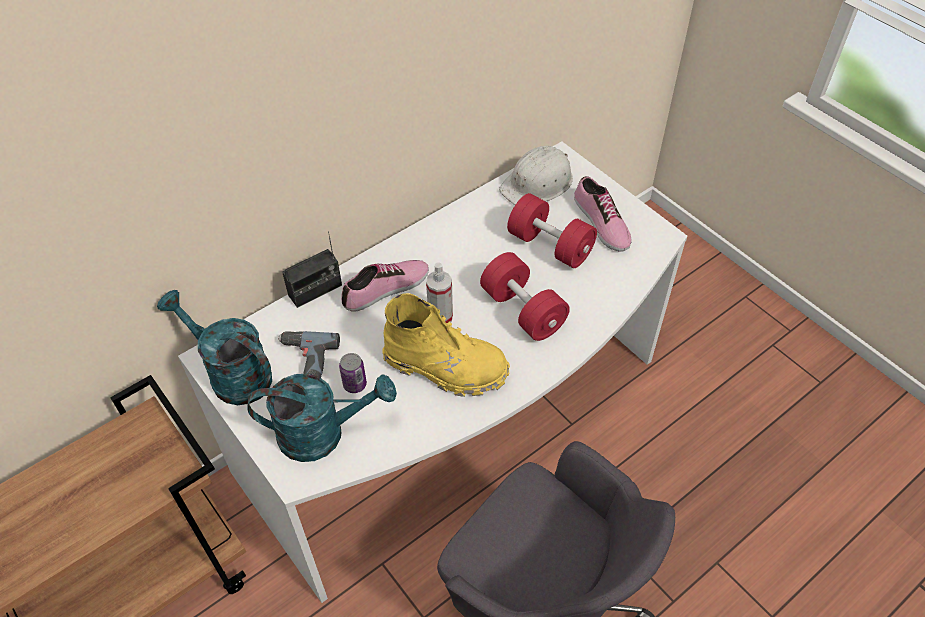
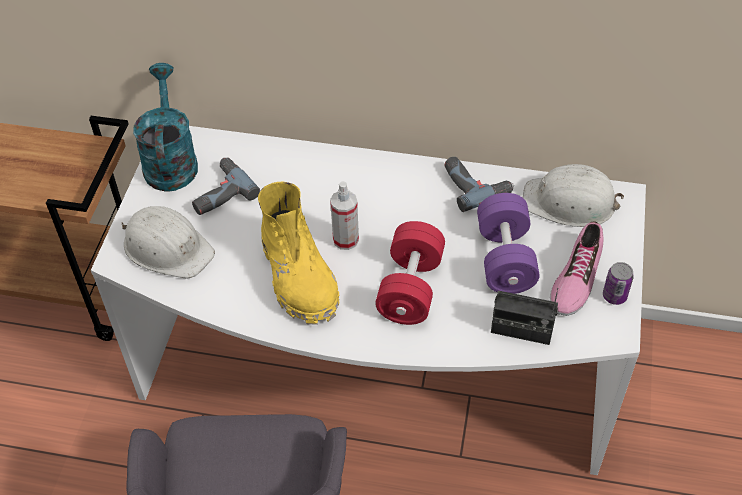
camera: 50 degrees right, 0 degrees up
(315, 290) = (292, 148): radio -> radio (521, 330)
(323, 433) = (167, 247): turquoise watering can -> white hard hat
(355, 384) = (228, 234): can -> can (614, 296)
(386, 289) = (338, 187): shoe -> none
(470, 216) = (475, 185): none -> power drill
(550, 245) = (505, 259): red dumbbell -> purple dumbbell

